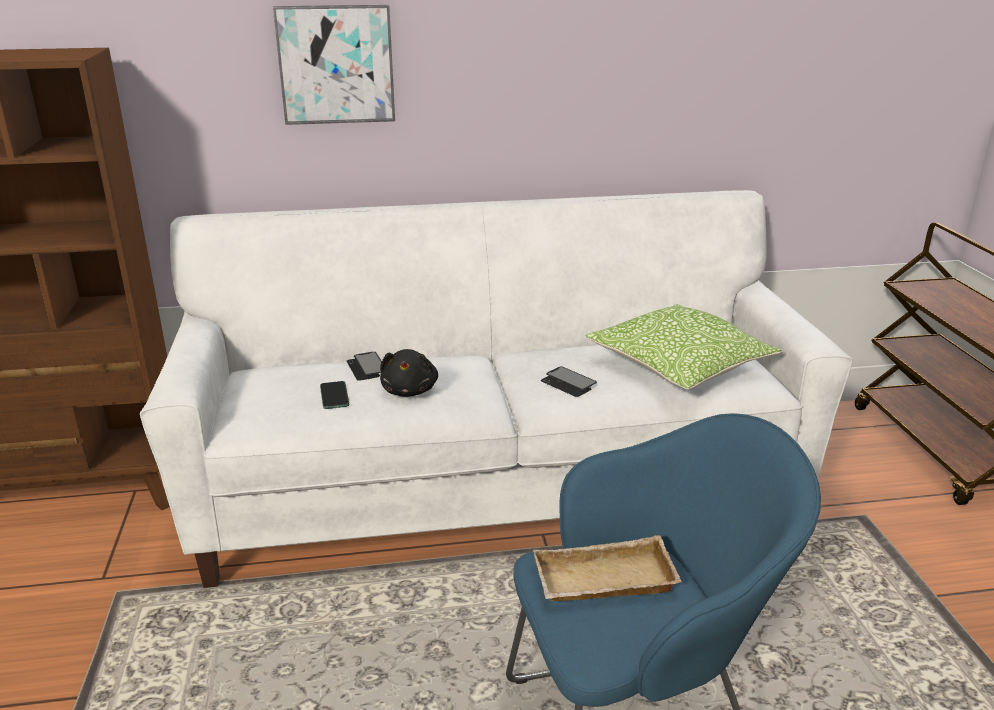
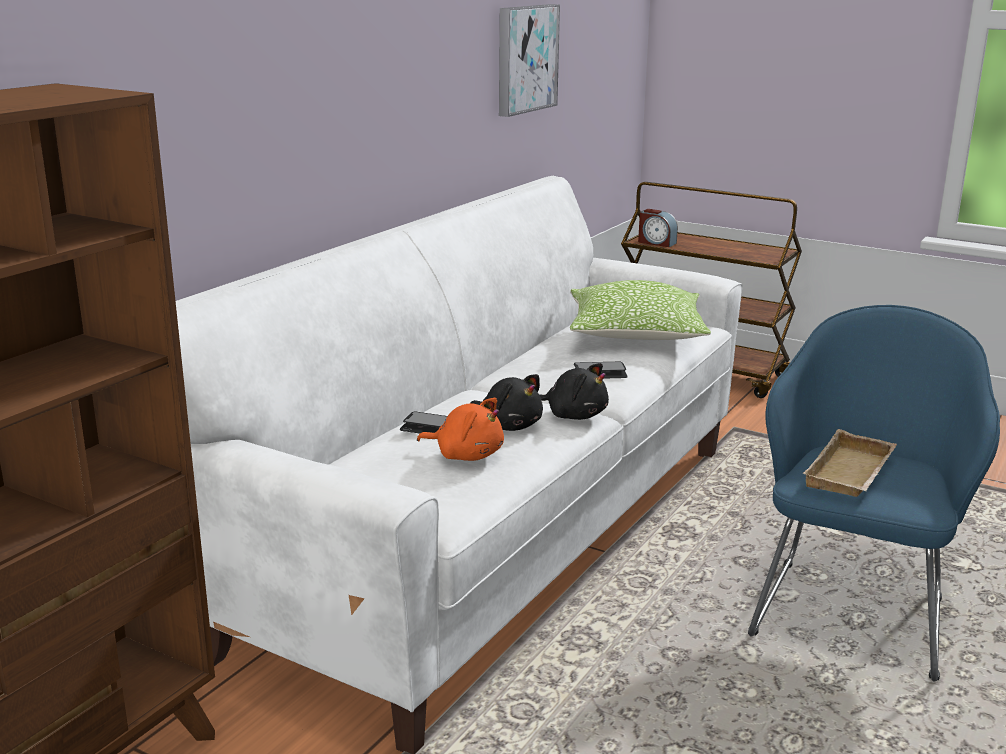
camera: 50 degrees left, 5 degrees down
(334, 396) = (466, 455): phone -> orange plush toy
(336, 64) = (267, 85): picture -> picture (525, 59)
(473, 406) = (573, 415): none -> black plush toy
(919, 292) = (656, 242): none -> alarm clock

